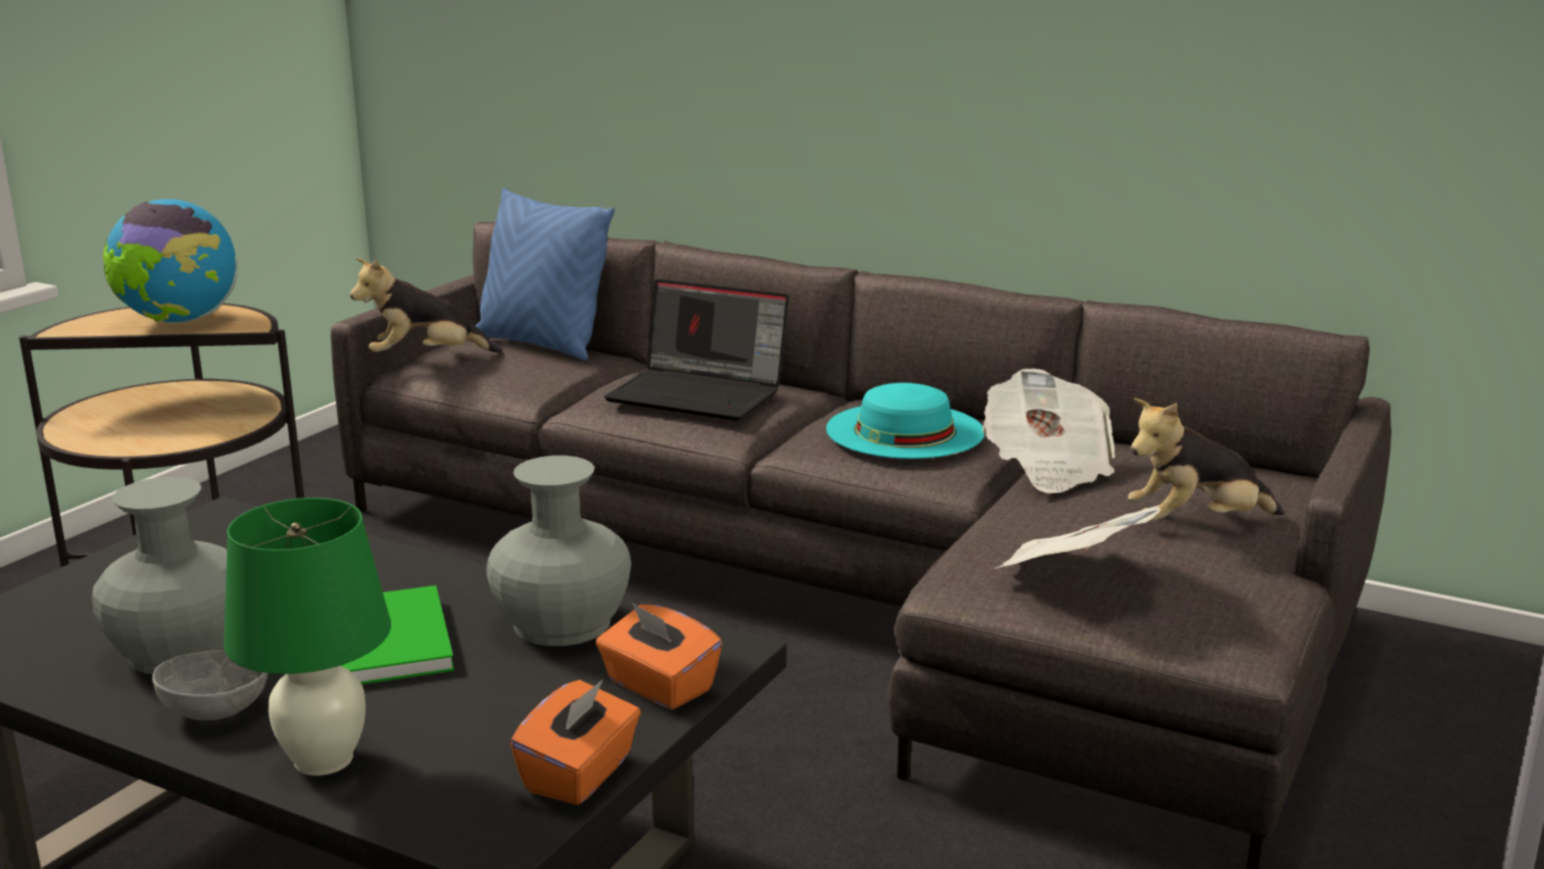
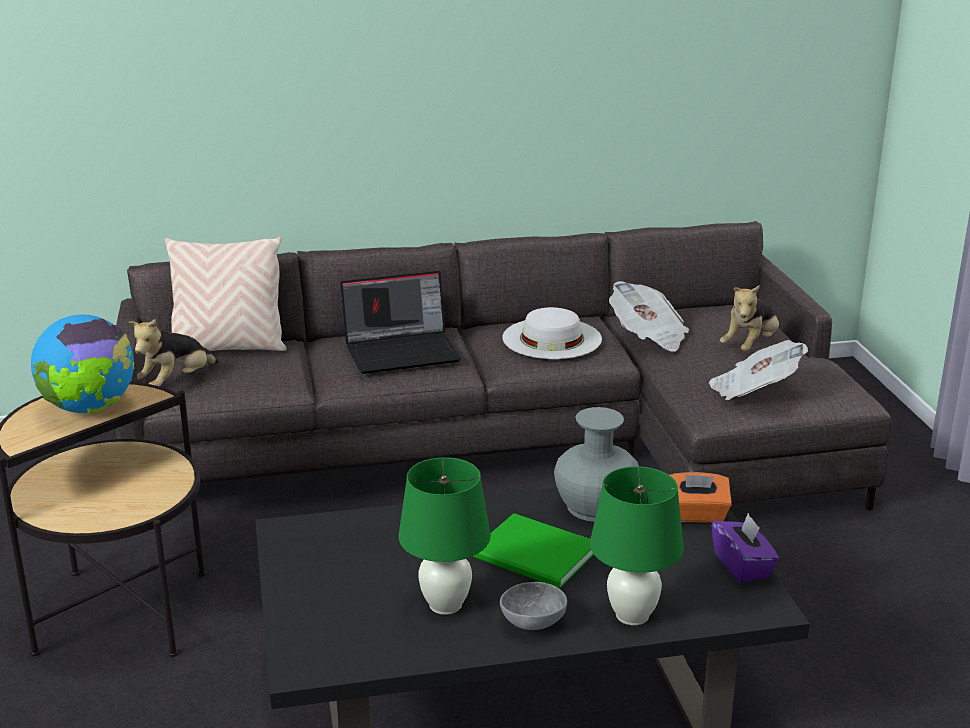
camera: 40 degrees left, 5 degrees up
(181, 650) = (446, 605): grey vase -> green table lamp
(542, 345) = (229, 348): blue pillow -> beige pillow
(580, 774) = (742, 566): orange tissue box -> purple tissue box
(904, 430) = (552, 338): turquoise hat -> white hat

